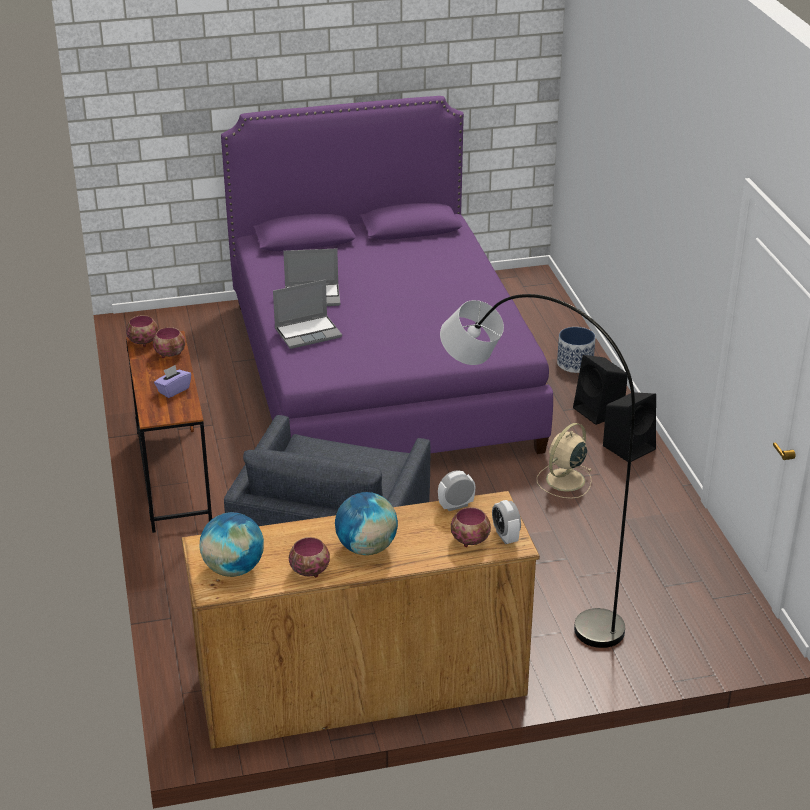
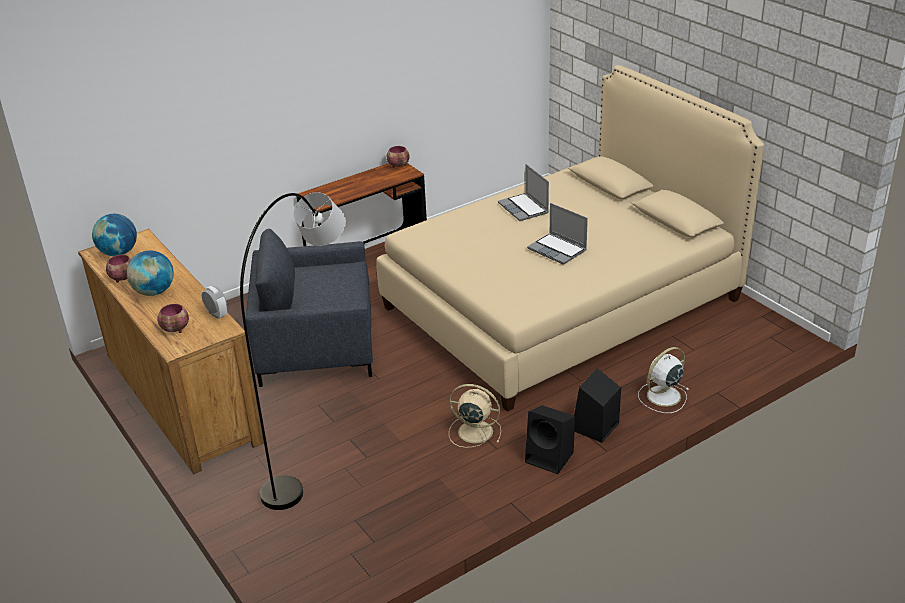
camera: 70 degrees right, 0 degrees up
(171, 354) = (389, 178): bowl -> none
(173, 390) = (346, 191): purple tissue box -> none
(308, 333) = (467, 220): laptop -> laptop (558, 250)
(379, 373) = (561, 303): purple bed -> beige bed
(505, 536) = (185, 342): alarm clock -> none
(575, 364) = (662, 396): planter -> white fan

